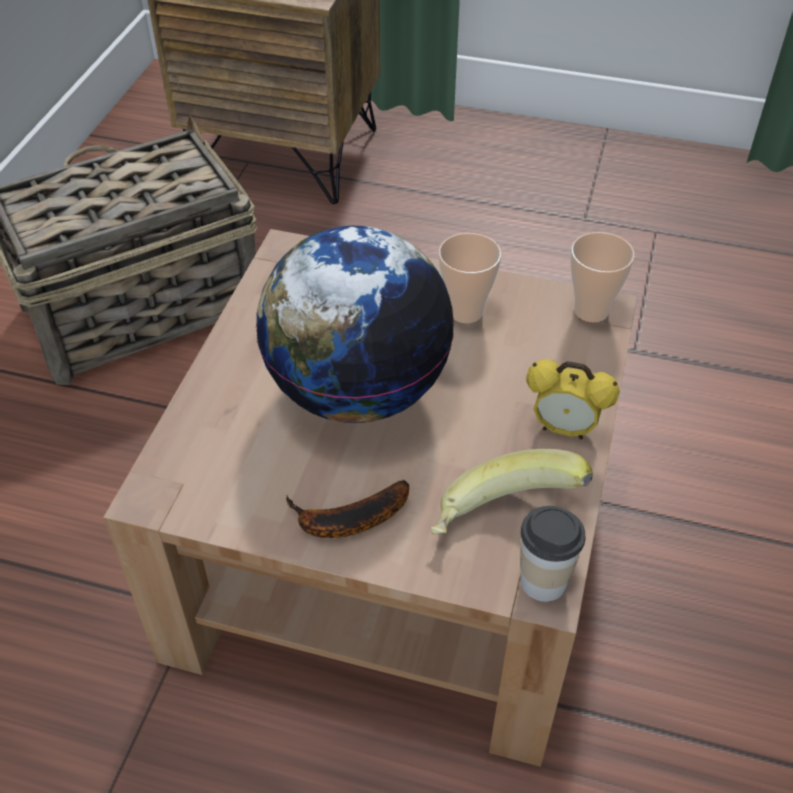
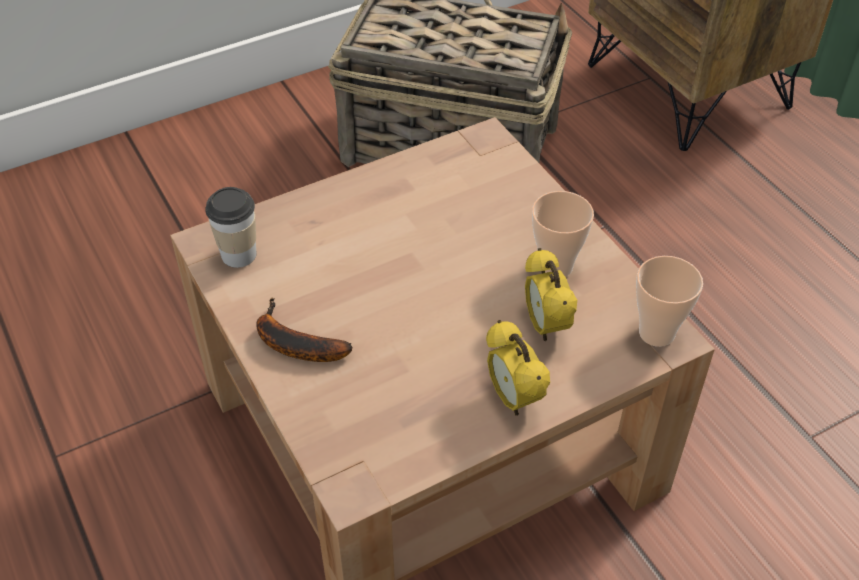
camera: 45 degrees right, 0 degrees up
(357, 390) = (407, 266): globe -> none
(503, 521) = (387, 424): banana -> none
(516, 360) = (545, 326): none -> alarm clock
(543, 581) = (360, 482): cup -> cup (239, 254)

